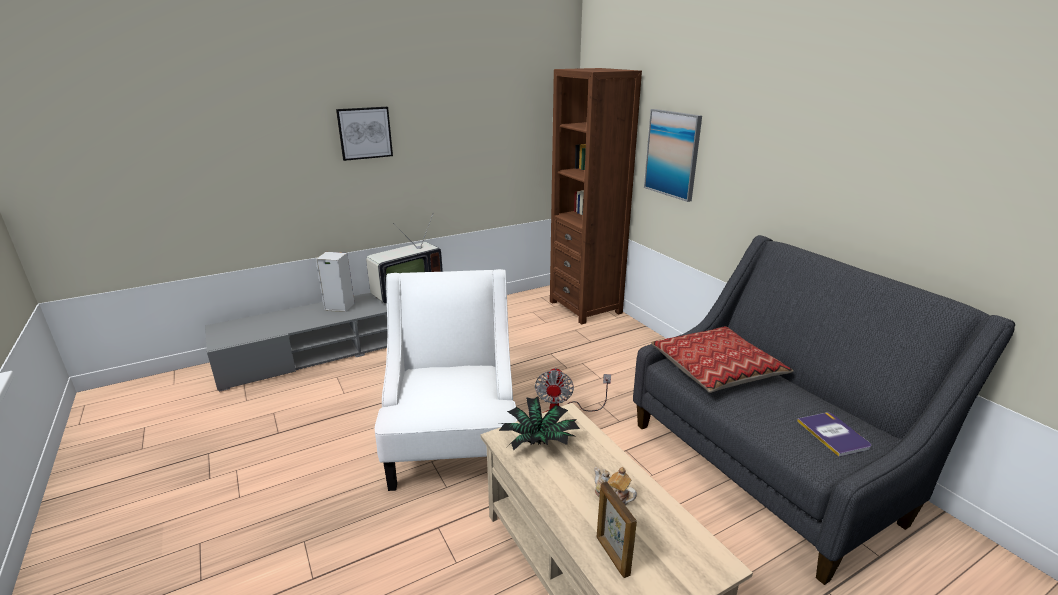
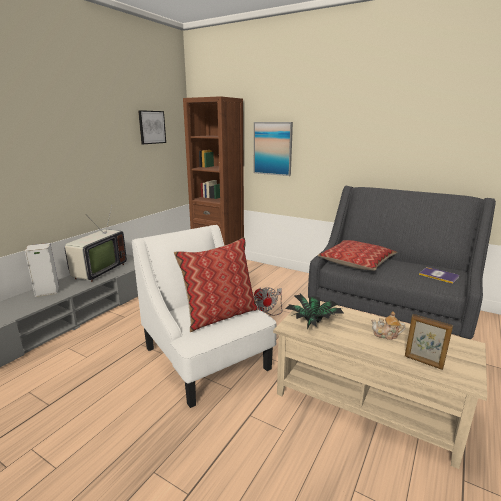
camera: 30 degrees left, 5 degrees down
(364, 133) = (50, 142): picture -> picture (151, 127)
(453, 392) = (219, 315): none -> pillow

